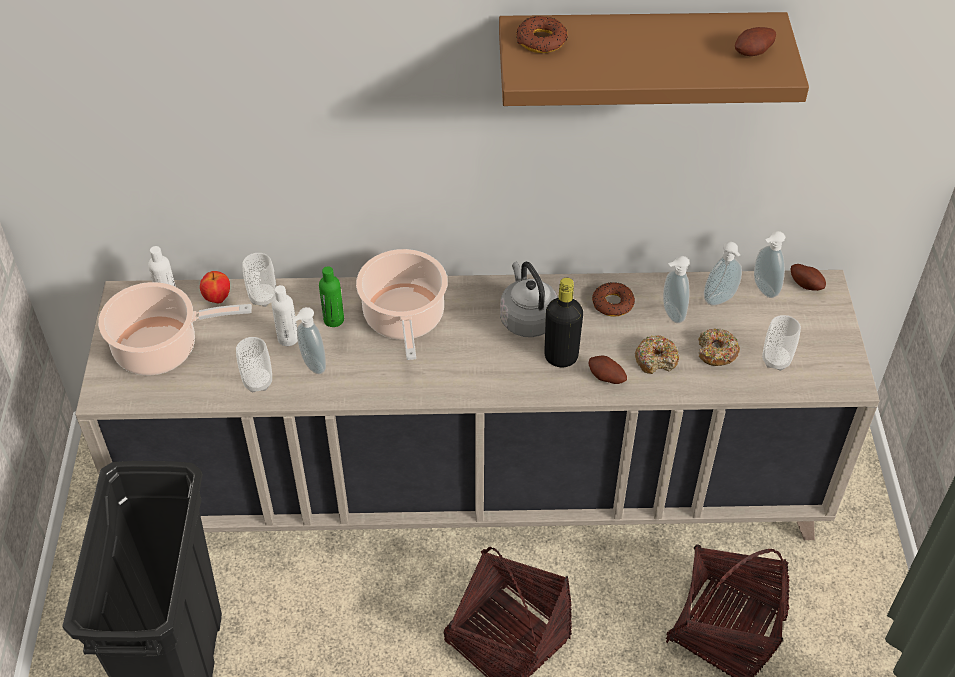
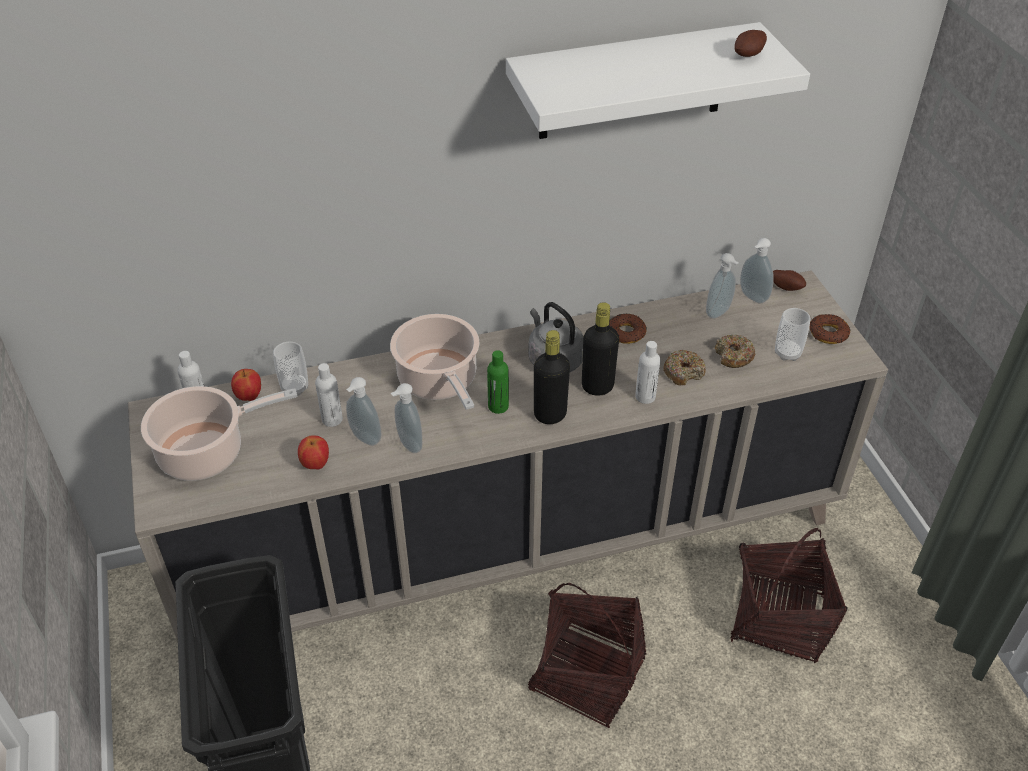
camera: 15 degrees left, 5 degrees down
(258, 382) = (315, 464): cup -> apple
(333, 320) = (371, 394): green bottle -> green bottle (498, 406)
(502, 377) = (550, 415): none -> black bottle
(541, 41) = (555, 71): donut -> donut (828, 333)
(606, 378) = (645, 397): potato -> white bottle
(638, 54) = (632, 82): brown shelf -> white shelf
(671, 314) = (681, 332): soap dispenser -> soap dispenser (408, 445)

